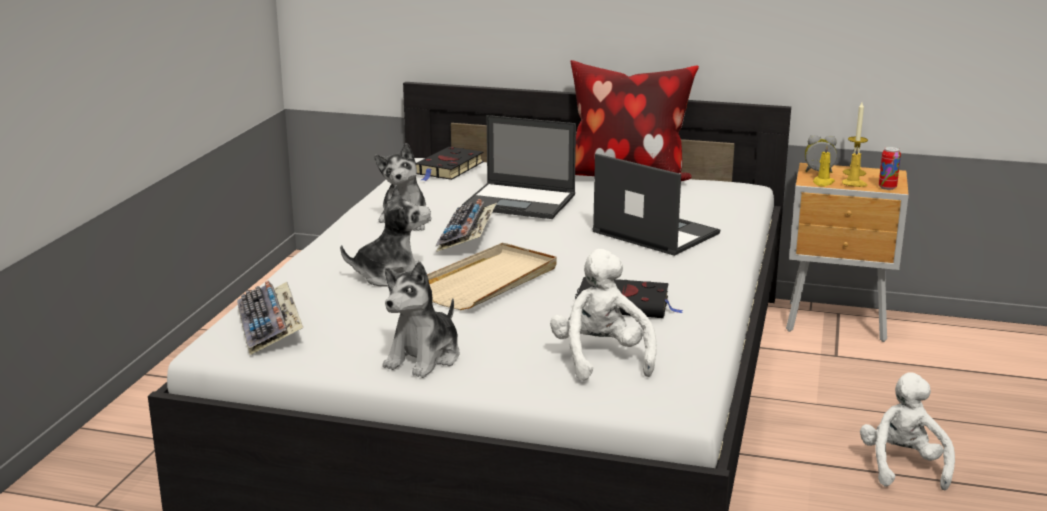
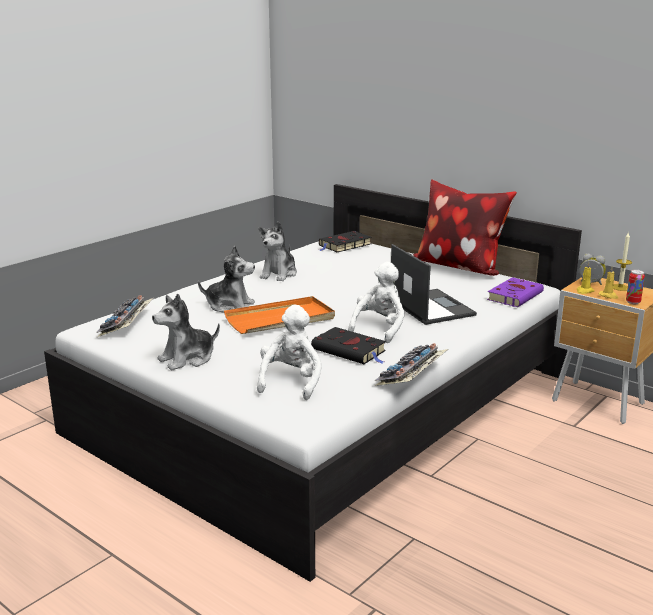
camera: 25 degrees right, 0 degrees up
(467, 236) = (303, 289): keyboard -> keyboard (412, 375)
(487, 281) = (281, 319): beige tray -> orange tray
(521, 202) = (363, 273): laptop -> none
(735, 202) = (515, 296): none -> purple book
(902, 466) = (547, 517): white plush toy -> white plush toy (379, 328)

